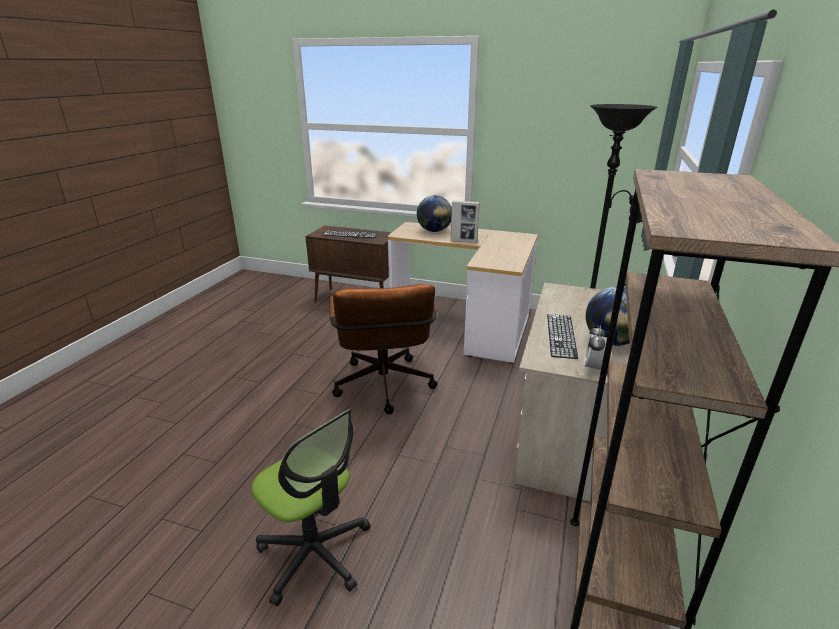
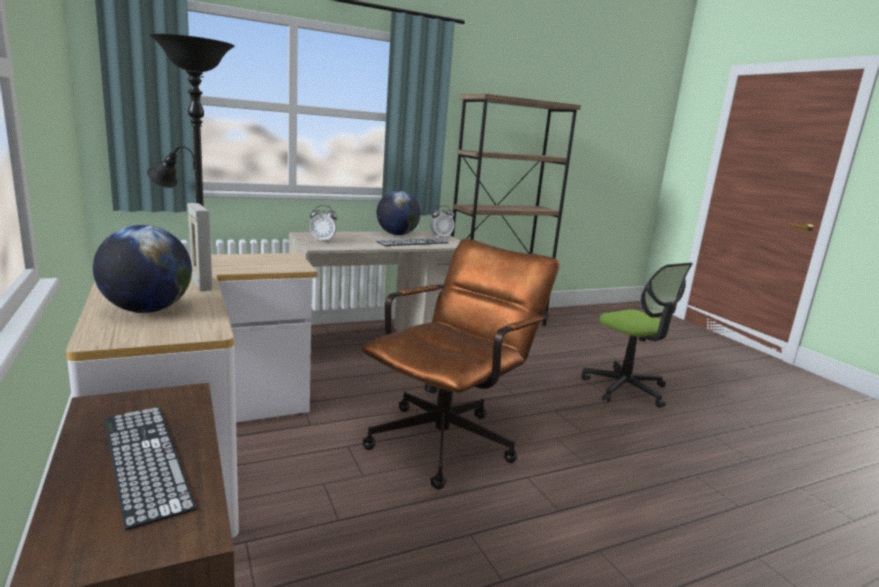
camera: 135 degrees left, 10 degrees down
(315, 553) = (625, 388): office chair -> office chair turned 150 degrees clockwise
(581, 295) = (323, 241): none -> alarm clock

